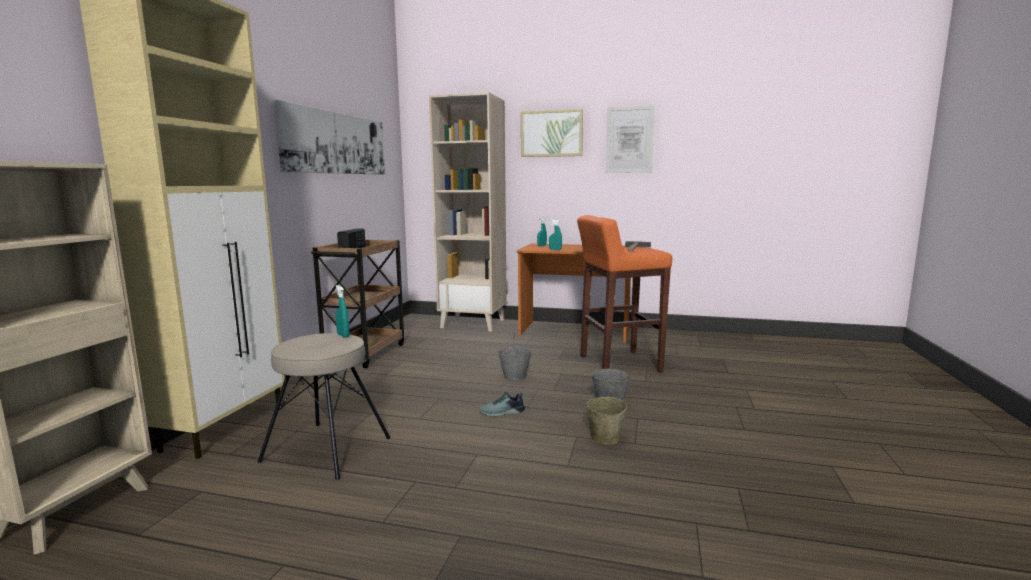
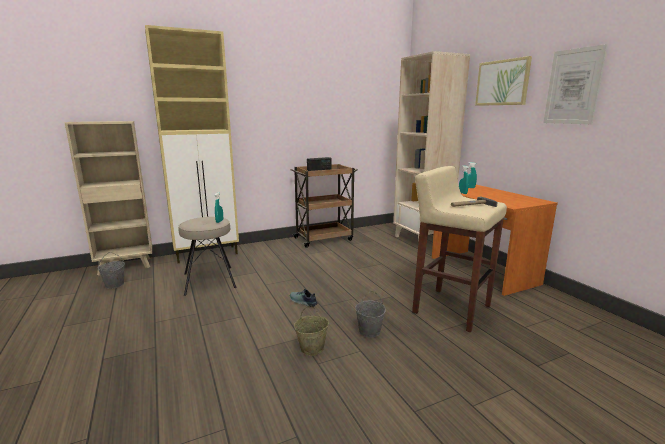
camera: 50 degrees right, 5 degrees up
(336, 143) = (329, 99): picture -> none
(515, 377) = (360, 285): grey bucket -> grey bucket (114, 285)
(618, 364) = (450, 308): orange stool -> beige stool

